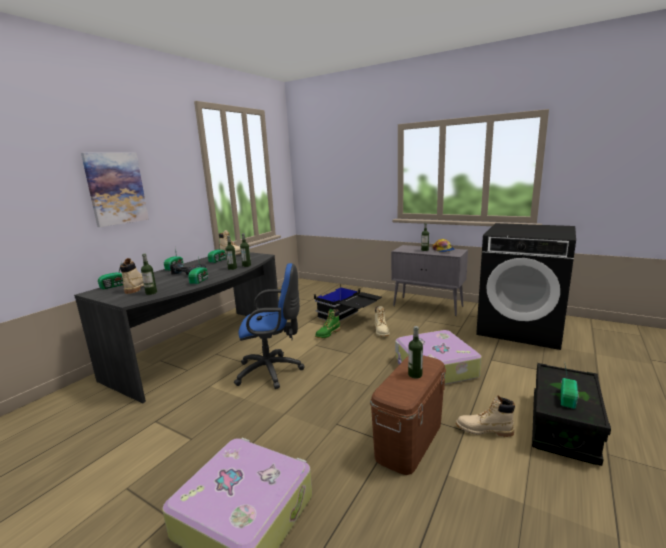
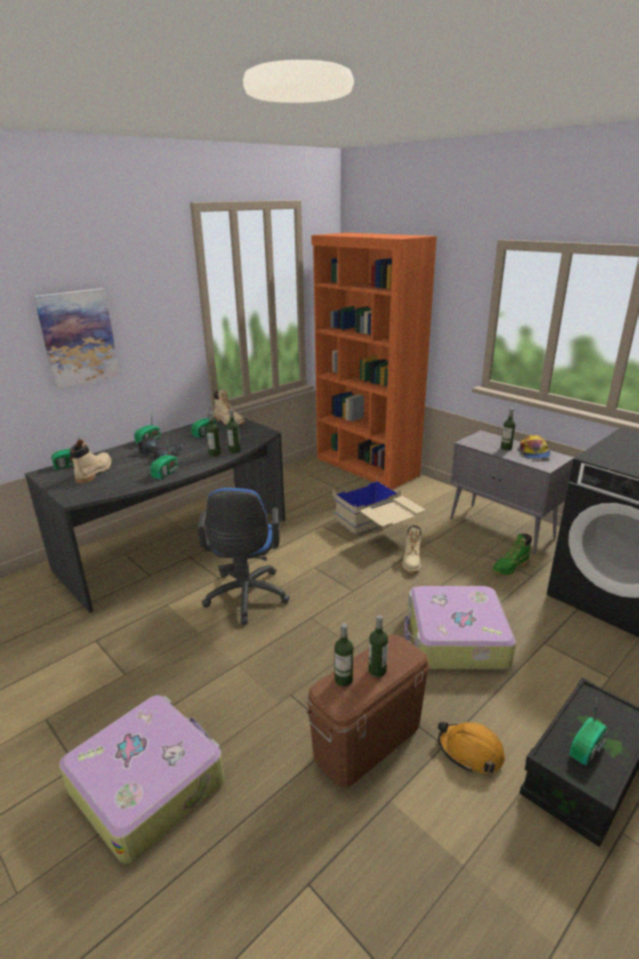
camera: 15 degrees right, 10 degrees up
(151, 293) = (104, 486): bottle -> bottle (343, 679)
(273, 371) = (246, 599): blue office chair -> blue office chair turned 75 degrees clockwise
(323, 287) = (366, 467): none -> orange bookcase
(328, 334) = (338, 552): green boot -> green boot (510, 567)
(348, 318) = (377, 529): black storage box -> beige storage box
(484, 430) = (470, 751): beige boot -> orange hard hat

